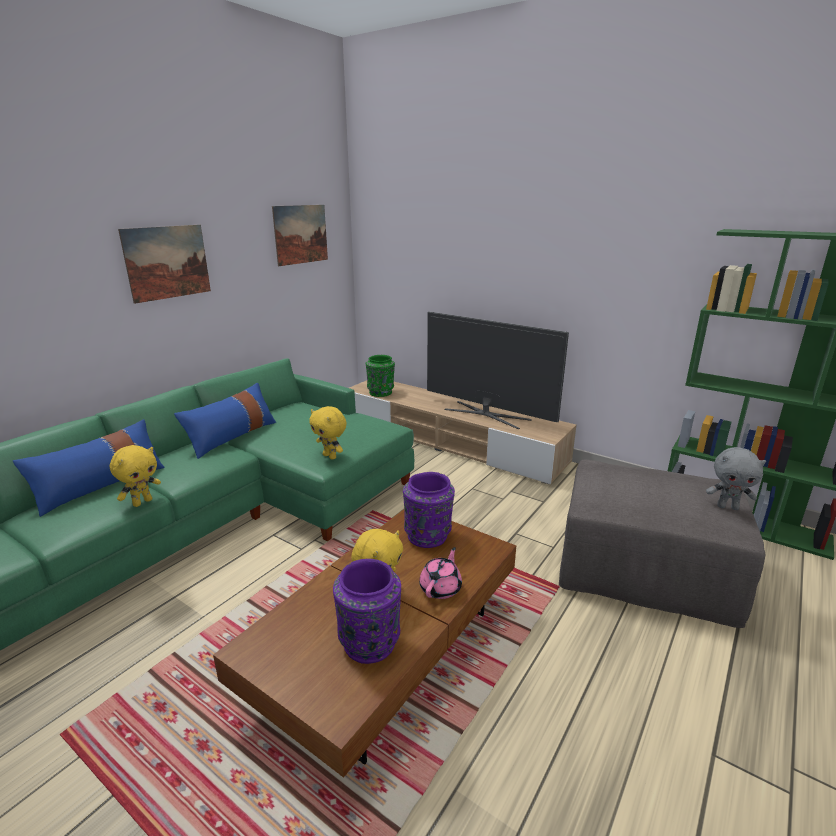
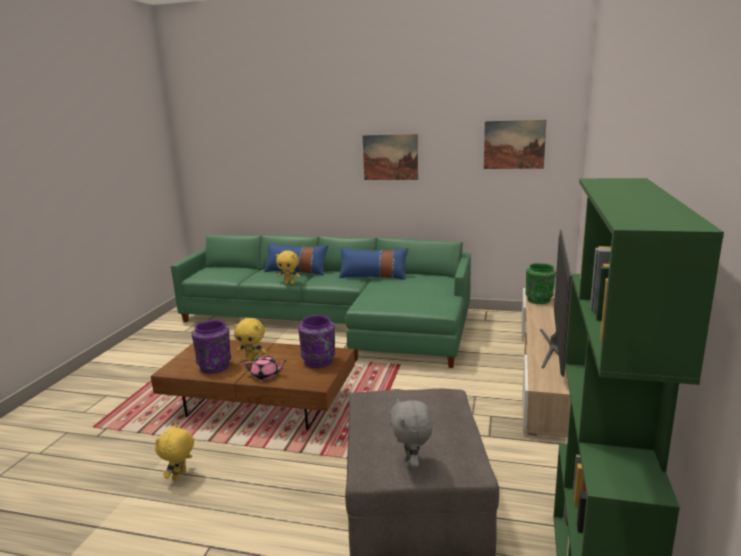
camera: 70 degrees right, 5 degrees down
(330, 456) = (373, 304): yellow plush toy -> yellow plush toy (180, 476)

